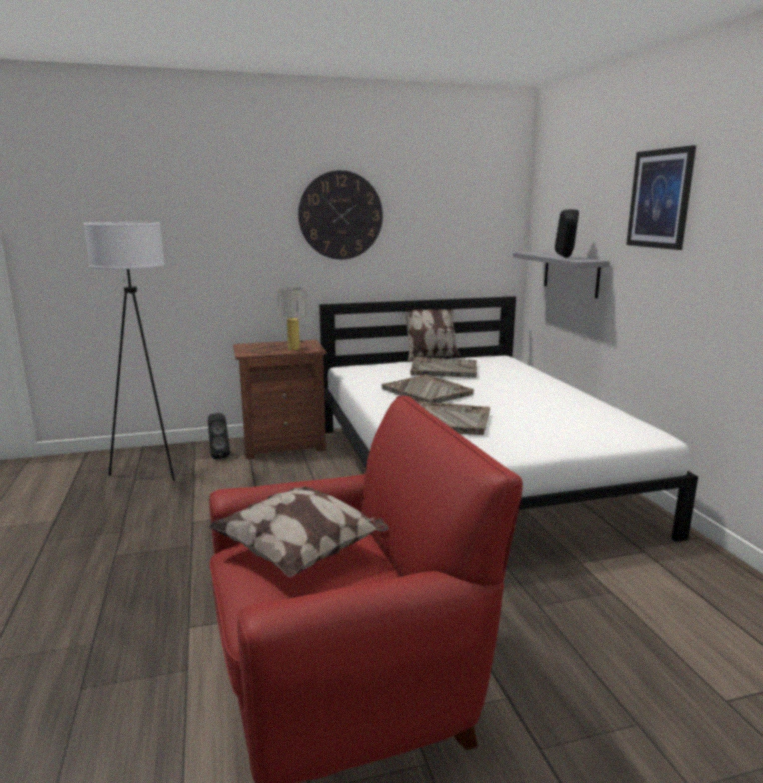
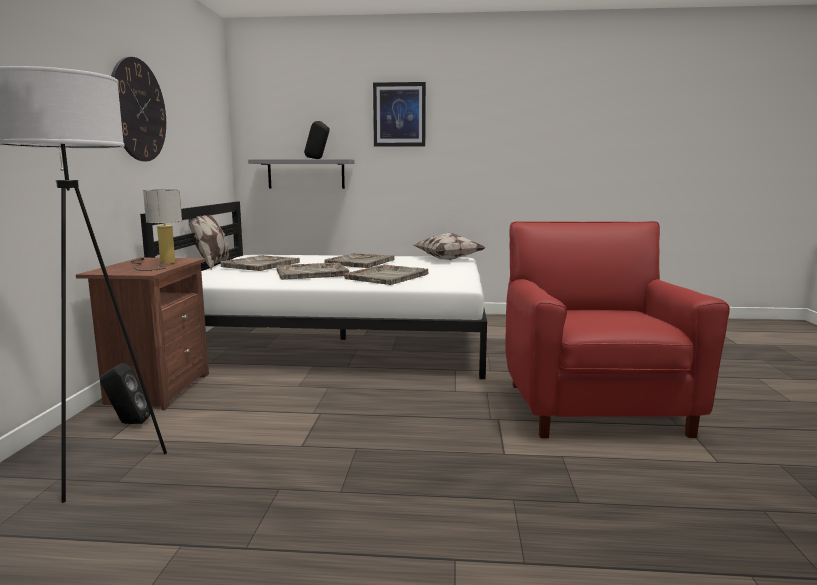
camera: 70 degrees left, 5 degrees down
(303, 553) = (587, 317): pillow -> pillow (448, 259)
(517, 396) = (359, 262): none -> grey tray

